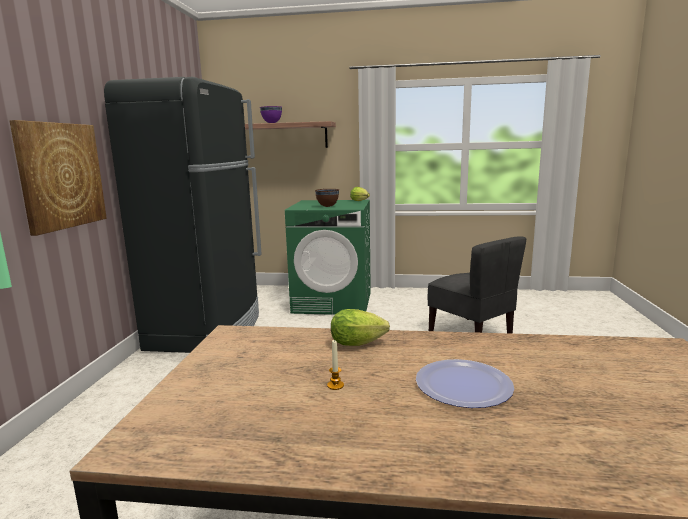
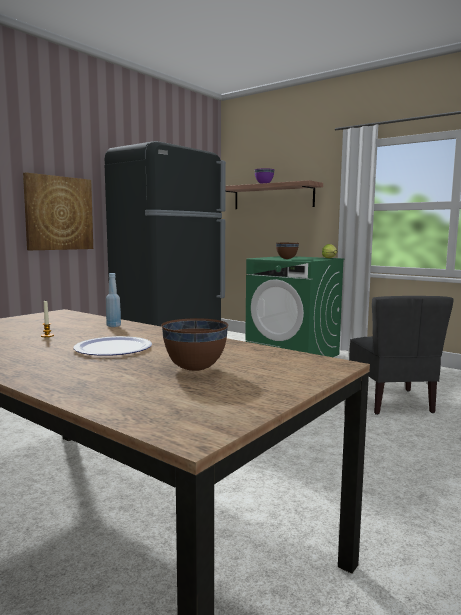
camera: 30 degrees right, 5 degrees down
(360, 343) = (113, 326): lettuce -> blue bottle
(614, 393) = (195, 369): none -> brown bowl

